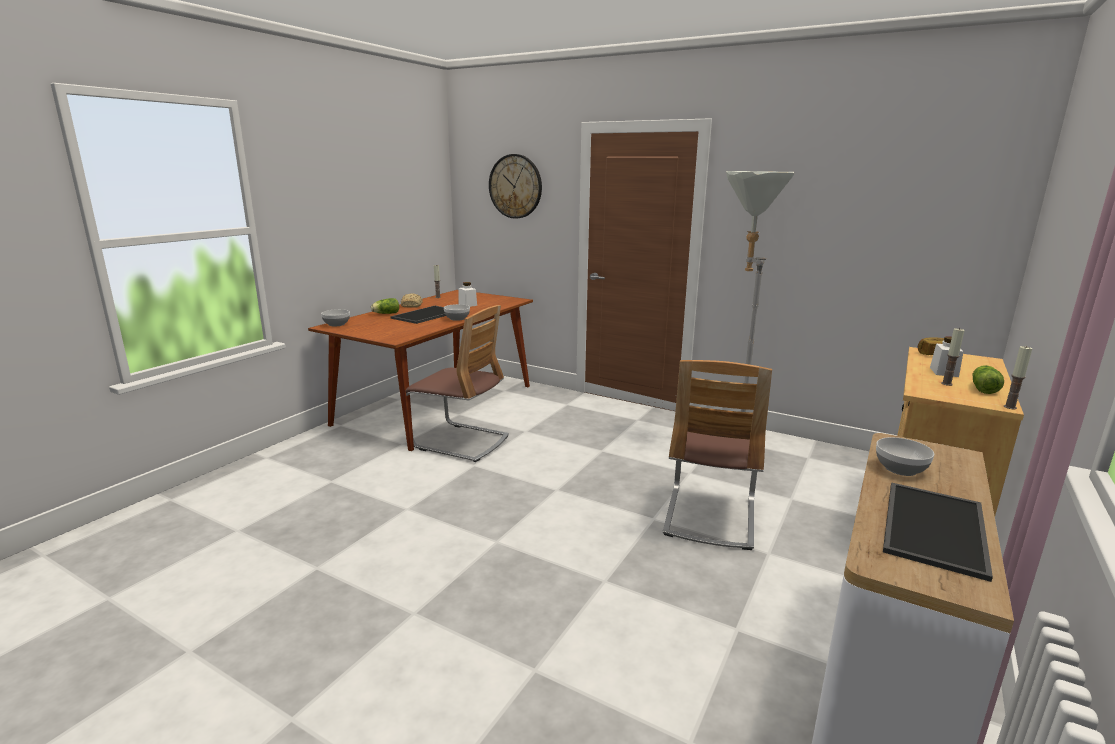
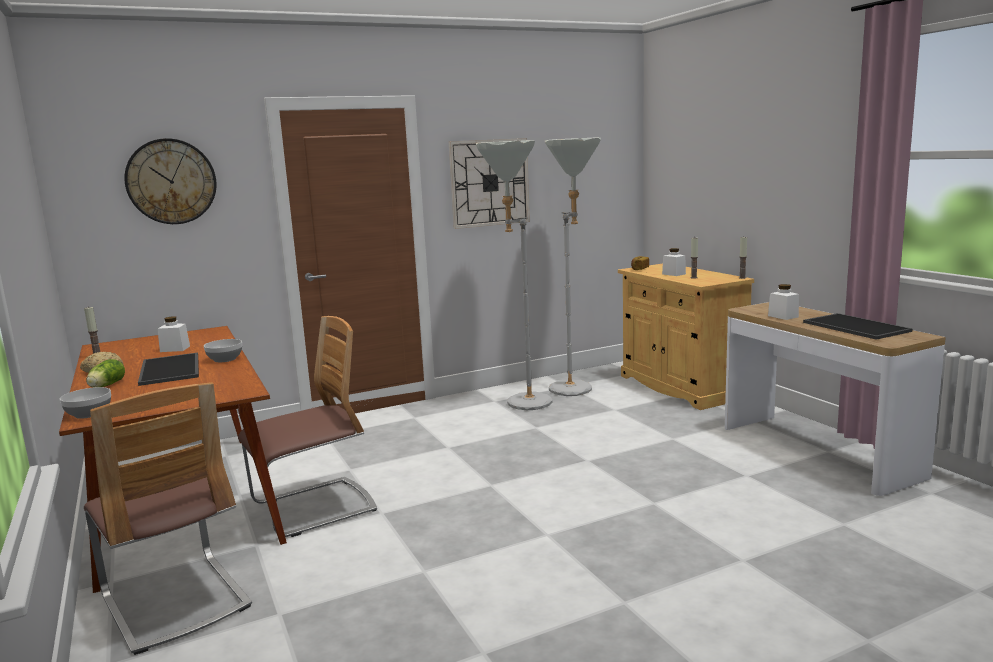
camera: 55 degrees left, 5 degrees down
(710, 516) = (607, 441): chair -> chair (175, 601)
(781, 215) = (489, 183): none -> wall clock
(813, 462) = (575, 387): none -> grey floor lamp
(901, 469) = (783, 316): bowl -> white jar
(983, 388) = (709, 275): lettuce -> none

